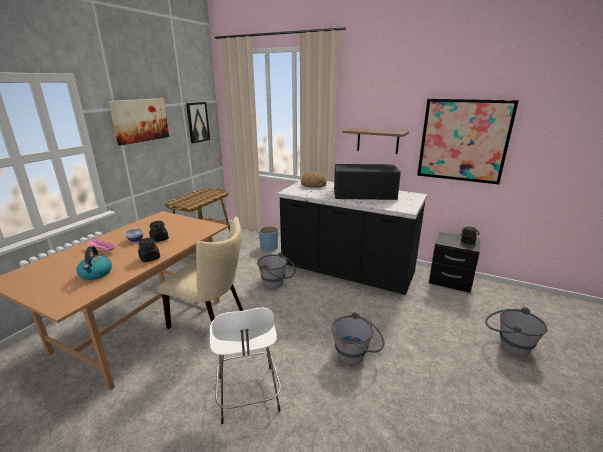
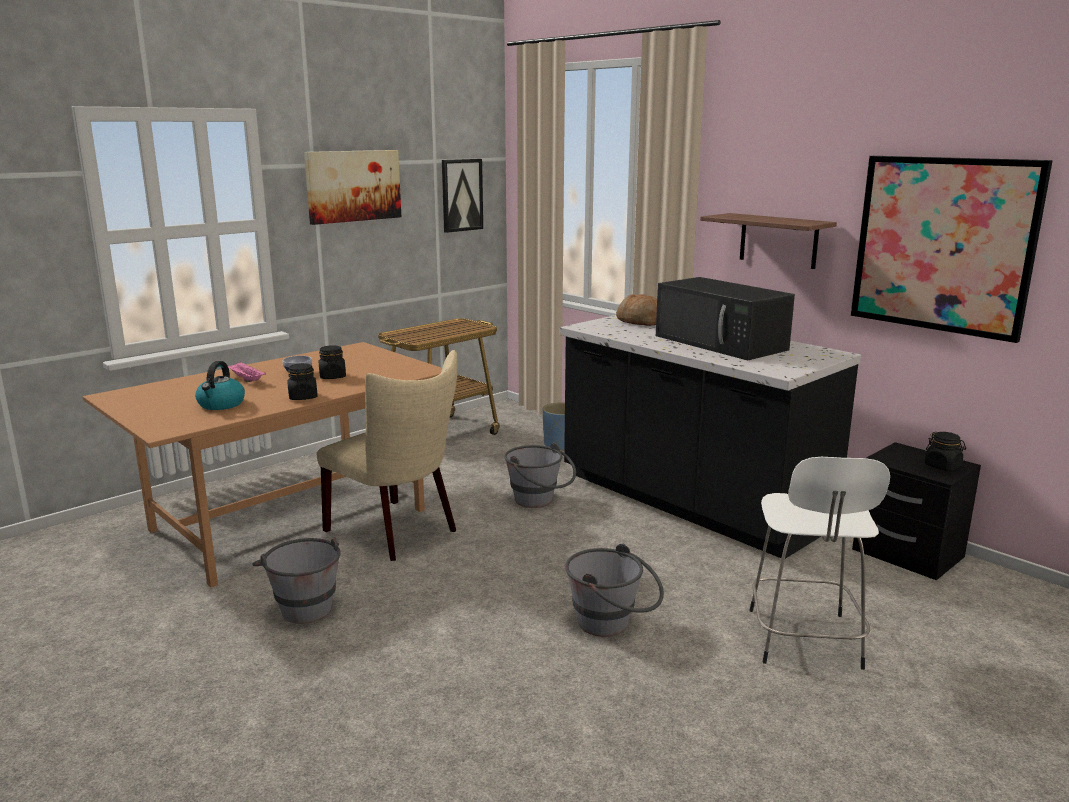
camera: 20 degrees right, 5 degrees down
(248, 396) = (398, 636): white stool -> white stool (804, 641)
(363, 194) = (722, 343): black microwave -> black microwave turned 150 degrees counterclockwise
(508, 345) = (944, 673): grey bucket -> grey bucket (303, 605)

